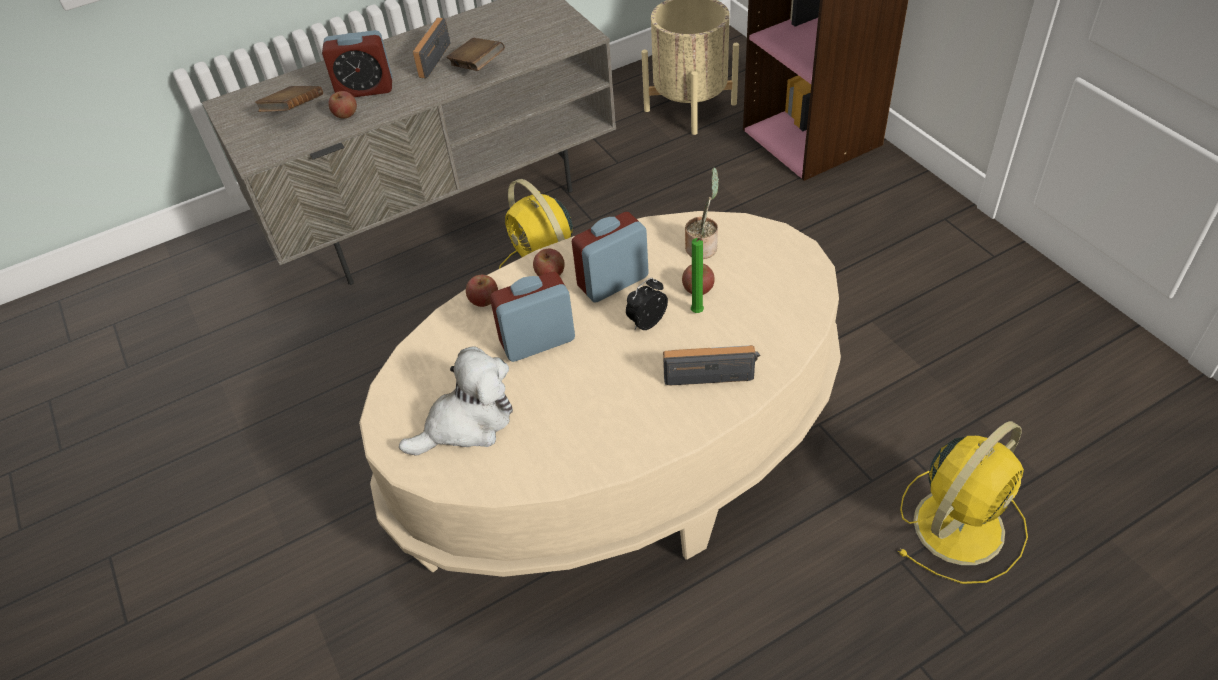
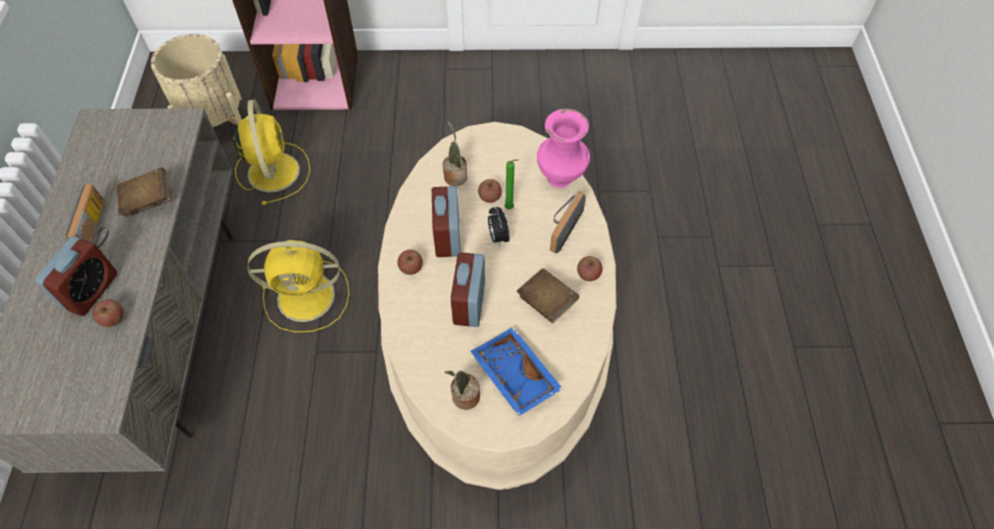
camera: 65 degrees left, 10 degrees up
(294, 111) = (64, 357): brown book -> brown book (546, 302)
(415, 393) = (463, 397): none -> potted plant
(429, 58) = (98, 228): radio -> radio turned 135 degrees counterclockwise
(467, 423) = (513, 376): plush toy -> blue tray
(484, 300) = (404, 318): apple -> apple (588, 274)
(786, 337) = (561, 178): none -> pink vase
(961, 524) = (651, 198): yellow fan -> yellow fan (273, 170)

